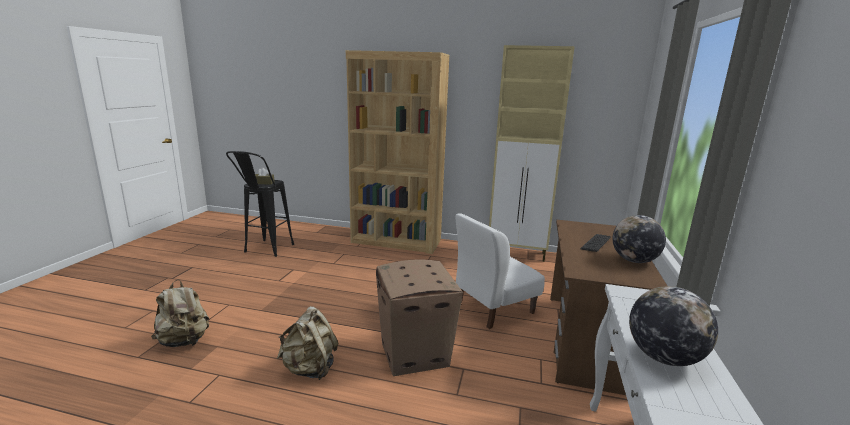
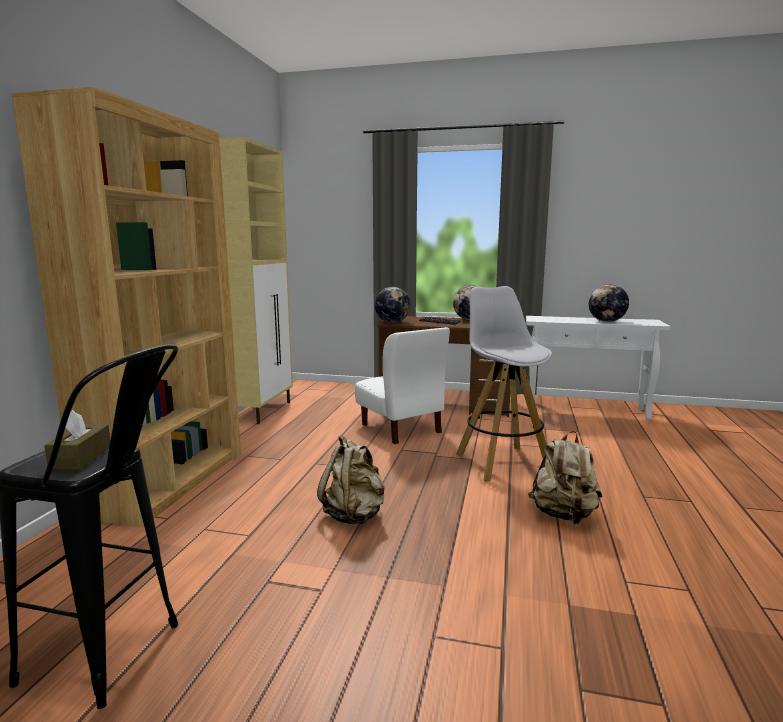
camera: 90 degrees left, 5 degrees down
(184, 341) = (581, 653): beige backpack -> beige backpack (354, 515)
(415, 354) = (502, 462): cardboard box -> white stool
(571, 224) = (392, 322): none -> globe

